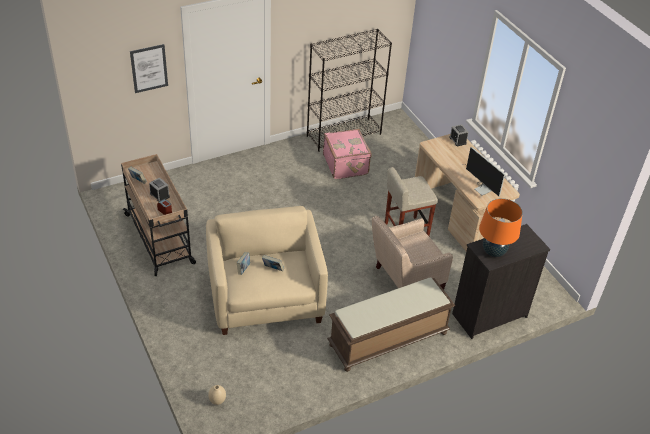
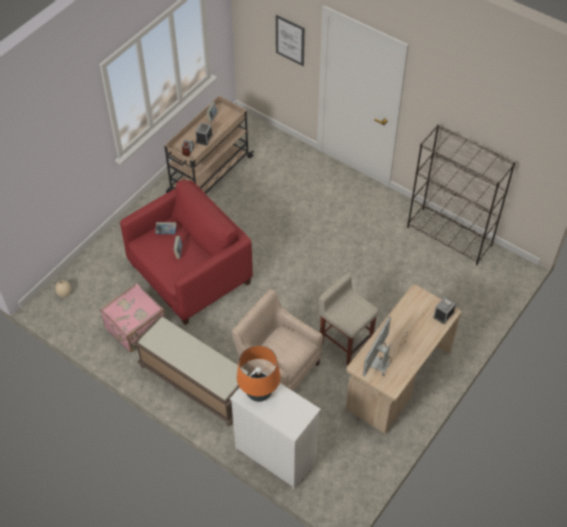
camera: 65 degrees right, 10 degrees up
(266, 297) = (190, 274): beige armchair -> red armchair
(346, 164) = (405, 257): pink suitcase -> pink suitcase (136, 328)
(488, 315) = (275, 454): black dresser -> white dresser

